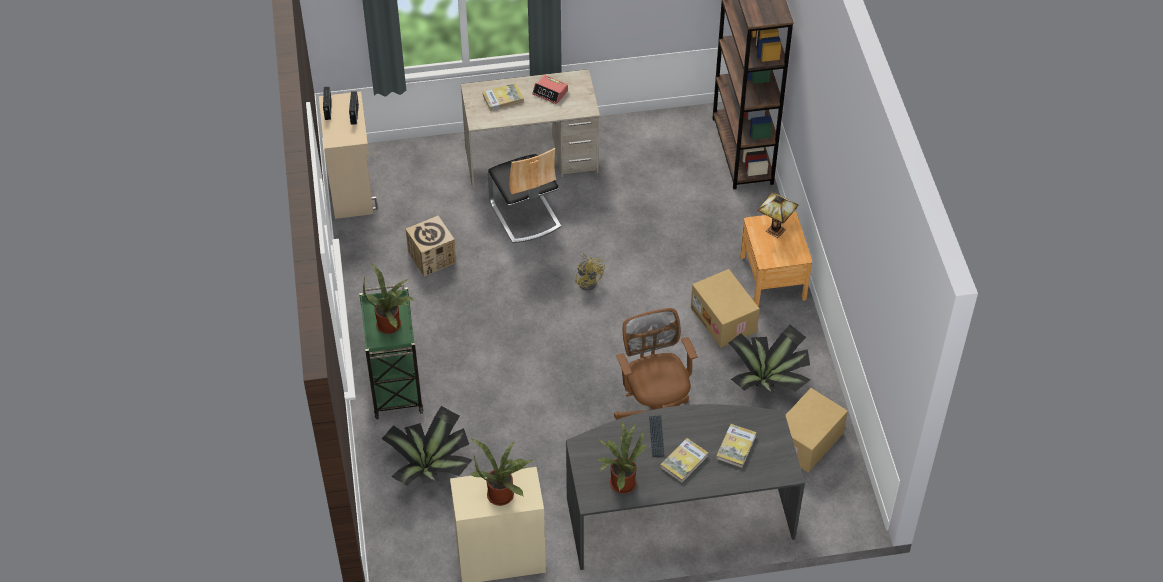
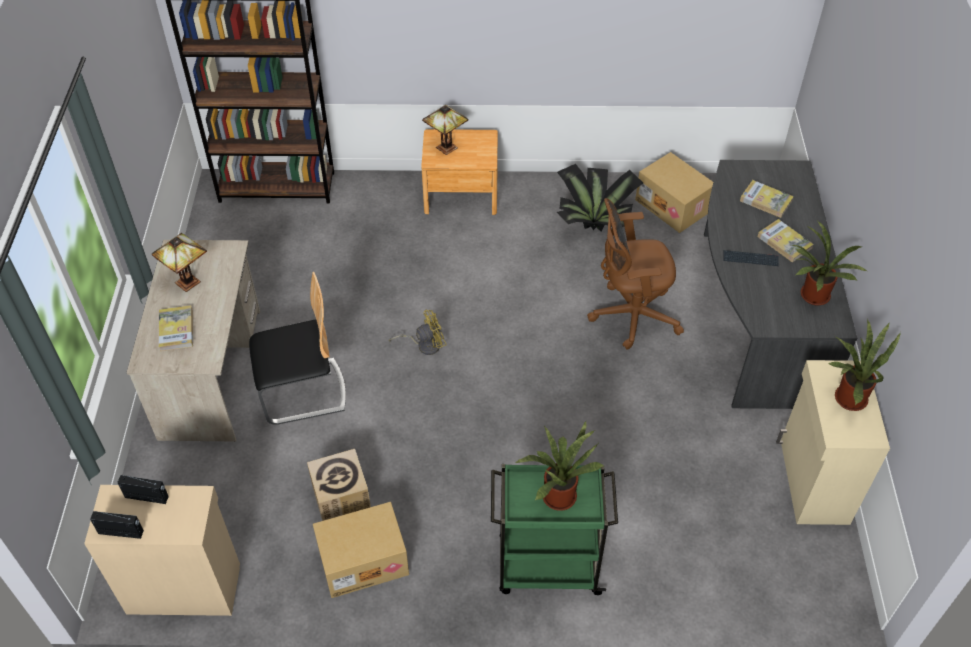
camera: 80 degrees left, 0 degrees up
(431, 467) = (681, 538): potted plant -> none
(550, 93) = (188, 281): alarm clock -> table lamp
(724, 319) = (508, 239): cardboard box -> cardboard box (363, 560)

